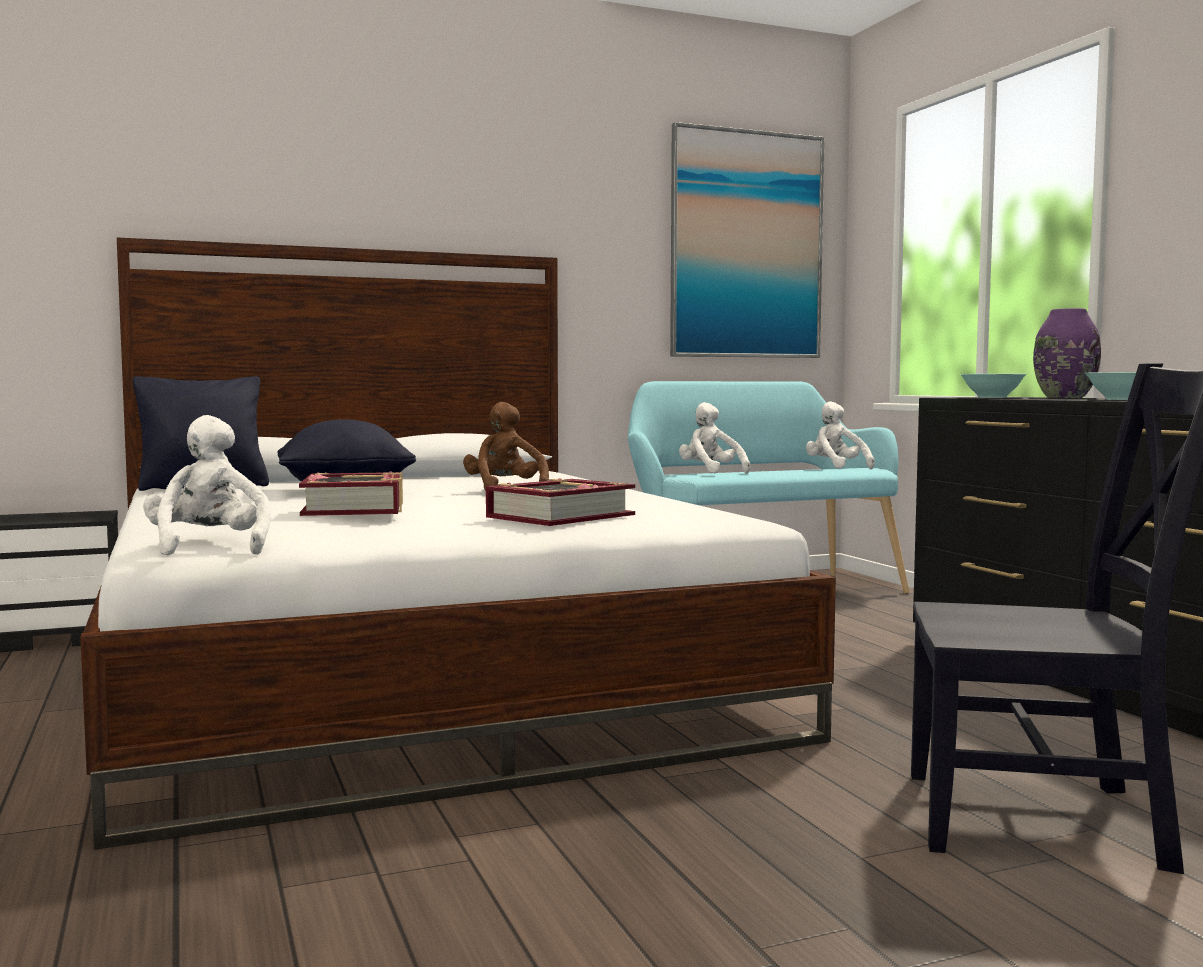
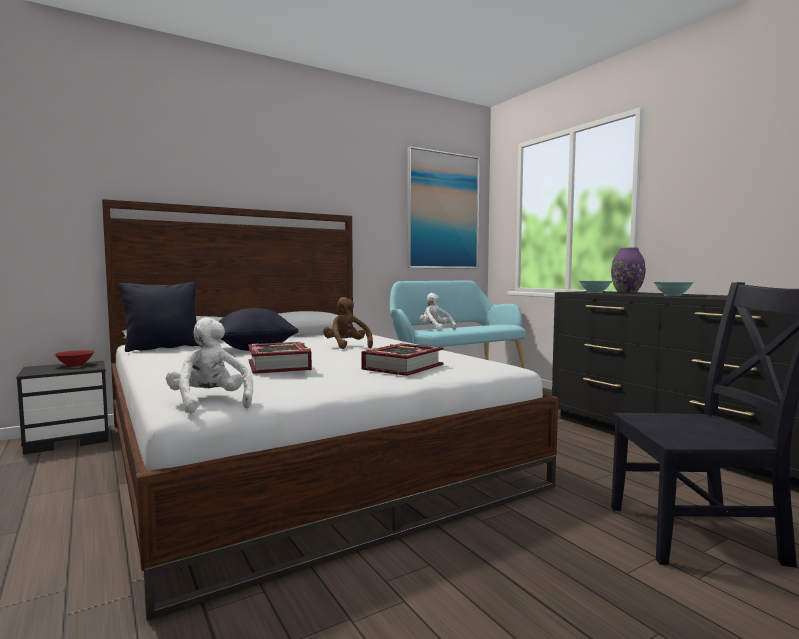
camera: 10 degrees left, 0 degrees up
(71, 515) = (75, 365): none -> red bowl
(836, 468) = (493, 325): white plush toy -> none

